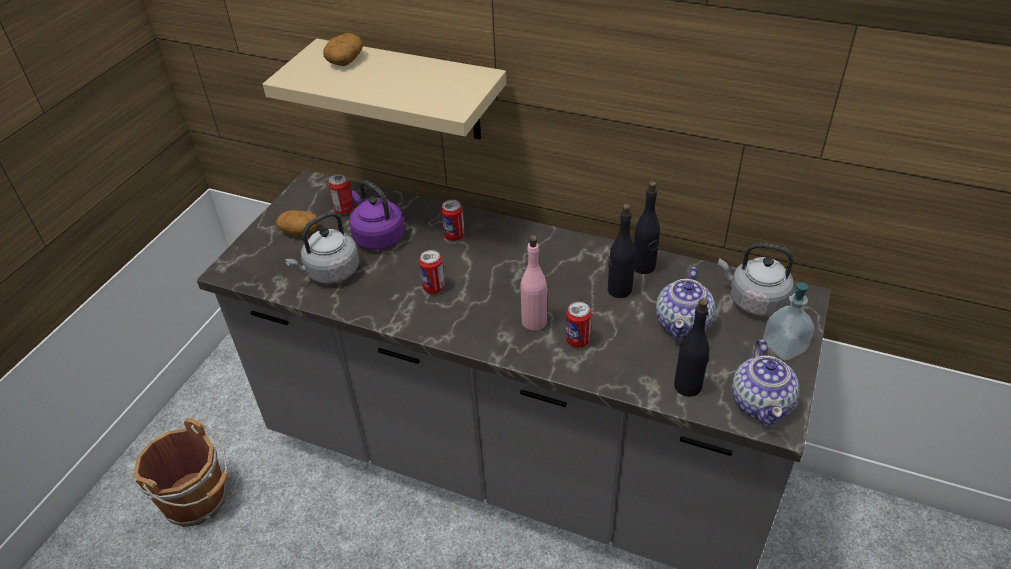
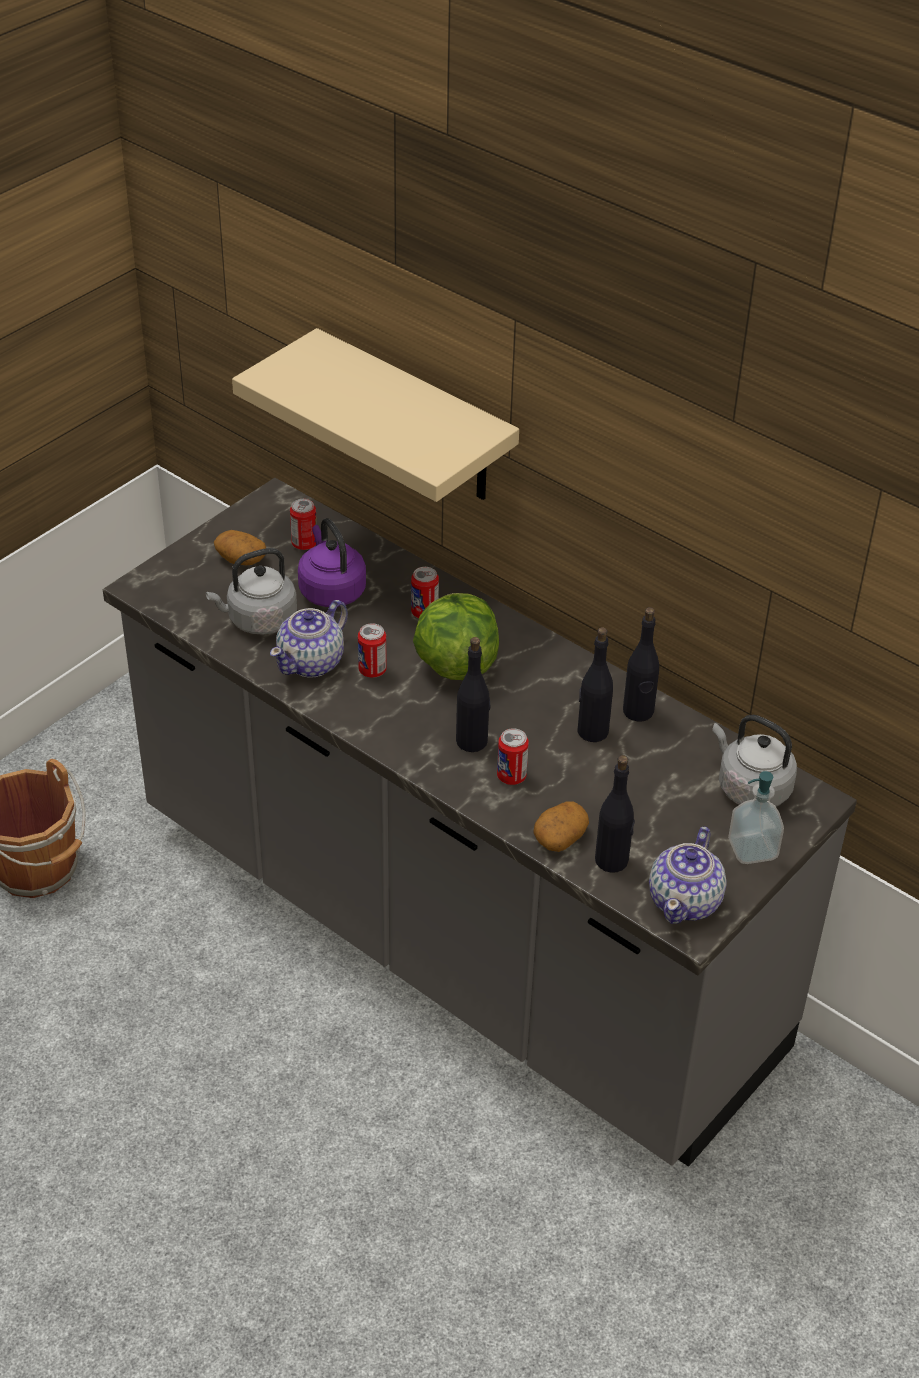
camera: 15 degrees right, 0 degrees up
(345, 60) = (337, 369): potato -> potato (560, 837)
(494, 266) = (455, 664): none -> lettuce
(534, 321) = (472, 741): pink bottle -> black bottle
(683, 323) = (647, 791): teapot -> teapot (312, 662)

